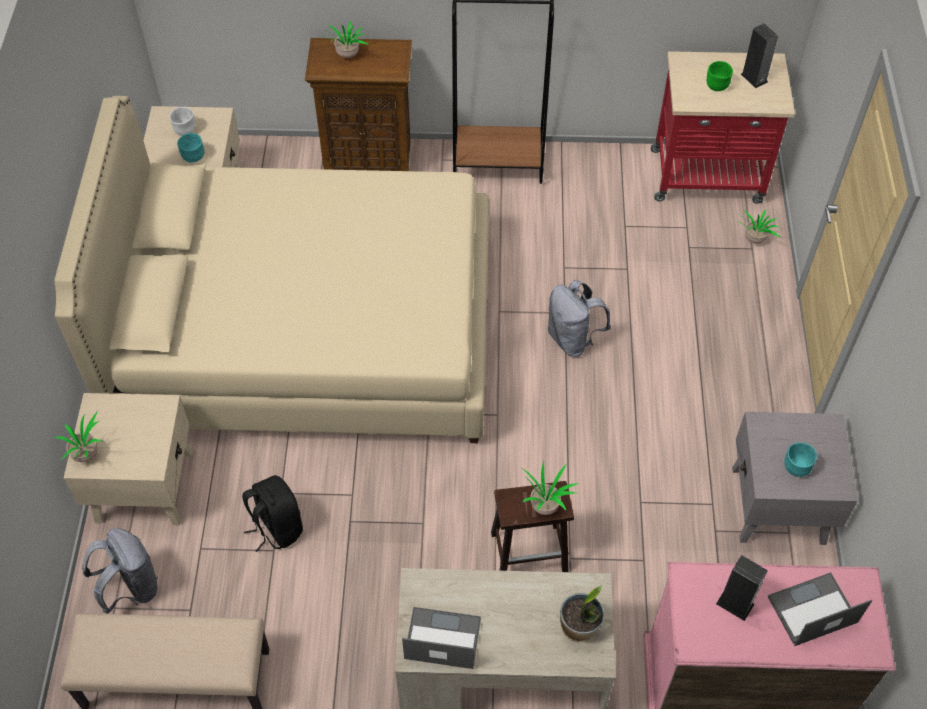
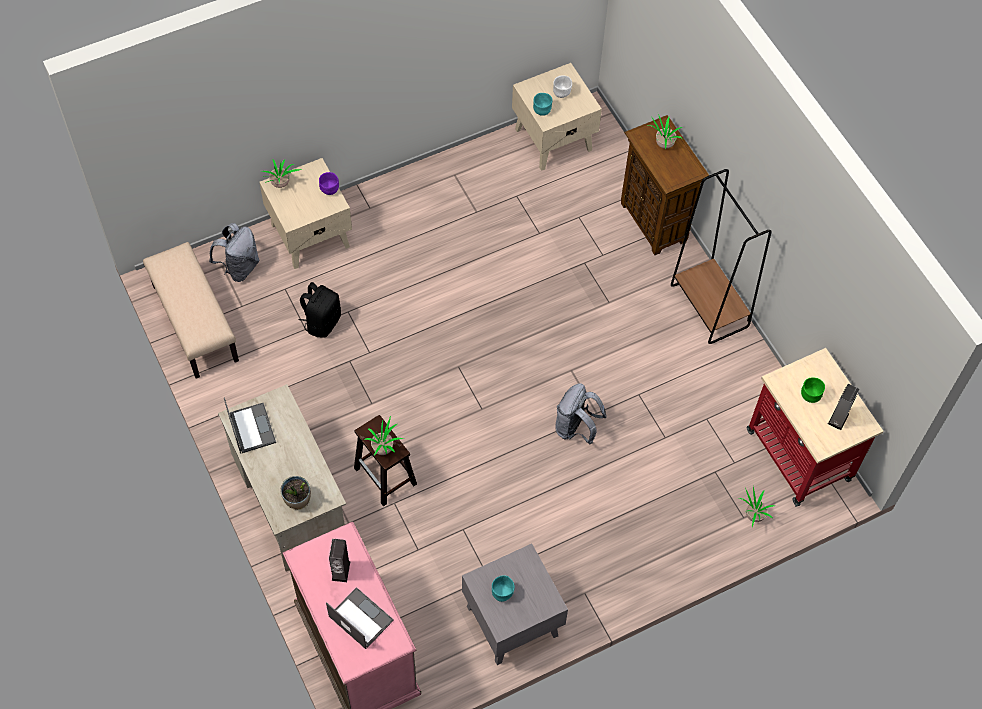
camera: 60 degrees right, 5 degrees up
(138, 405) = (329, 190): none -> purple bowl
(308, 333) = (479, 263): beige bed -> none

